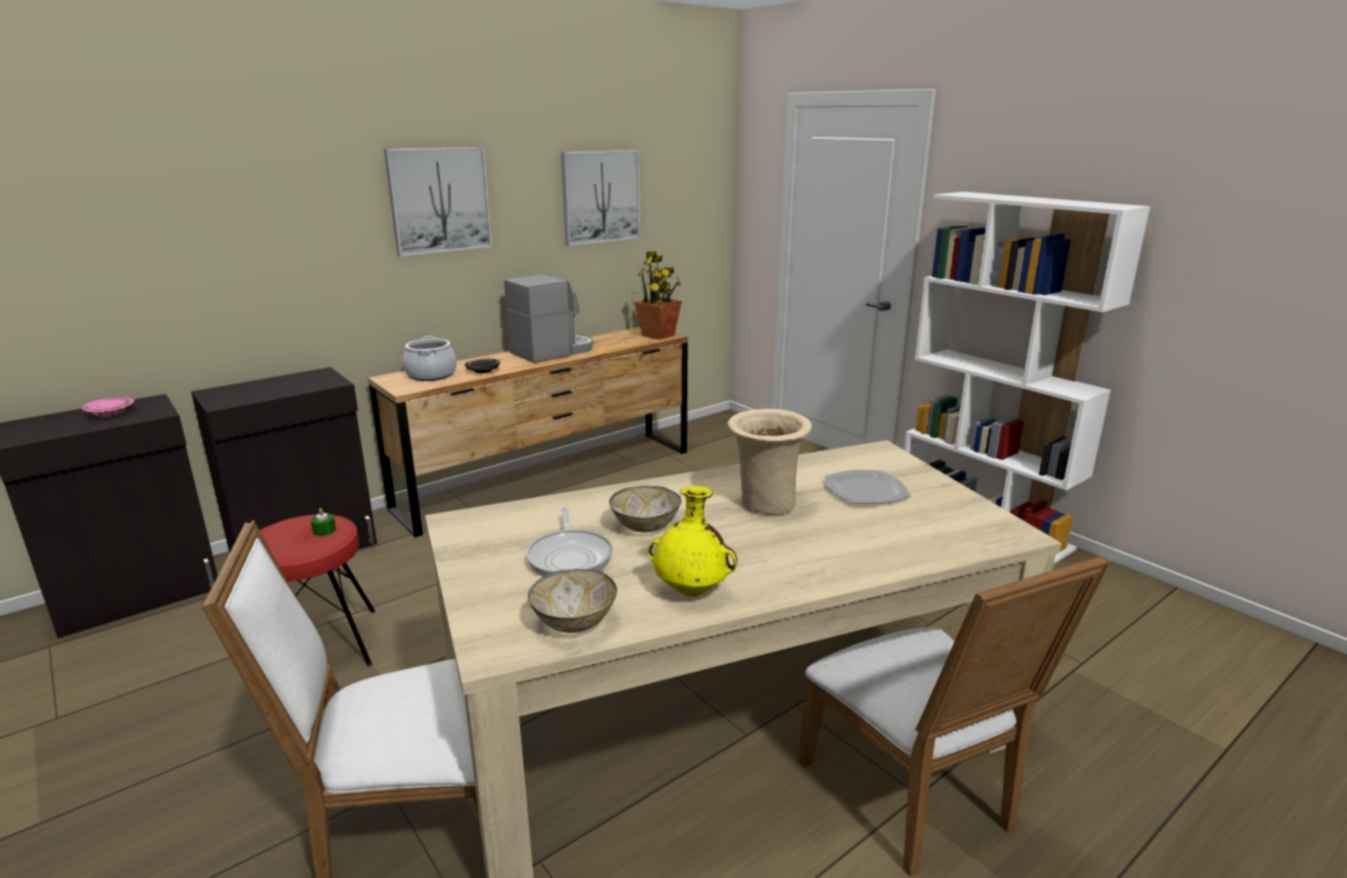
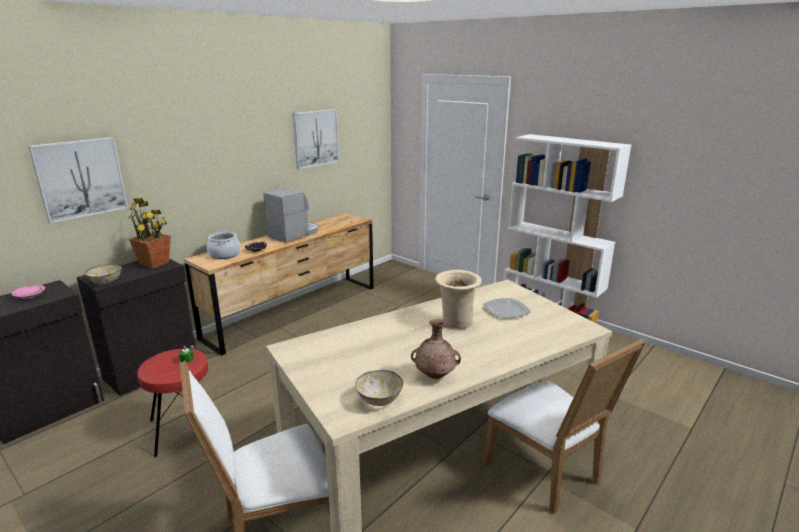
camera: 10 degrees left, 0 degrees up
(439, 200) = (223, 146): picture -> picture (80, 178)
(570, 557) = (361, 363): frying pan -> none
(644, 526) = (395, 341): bowl -> bowl (105, 282)
(658, 335) = (354, 220): potted plant -> potted plant (155, 263)
(692, 591) = (435, 376): yellow vase -> brown vase

